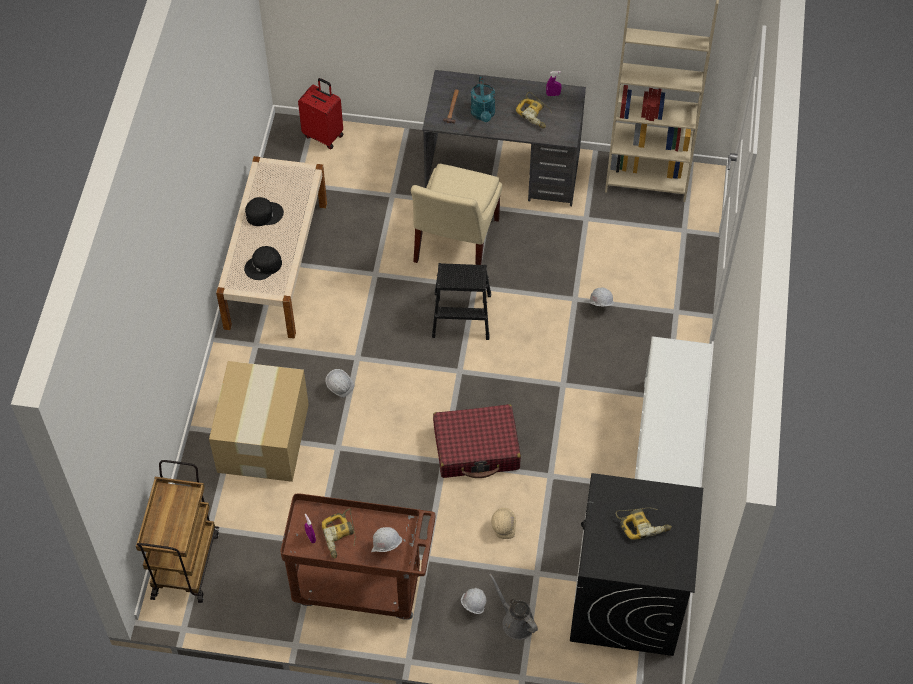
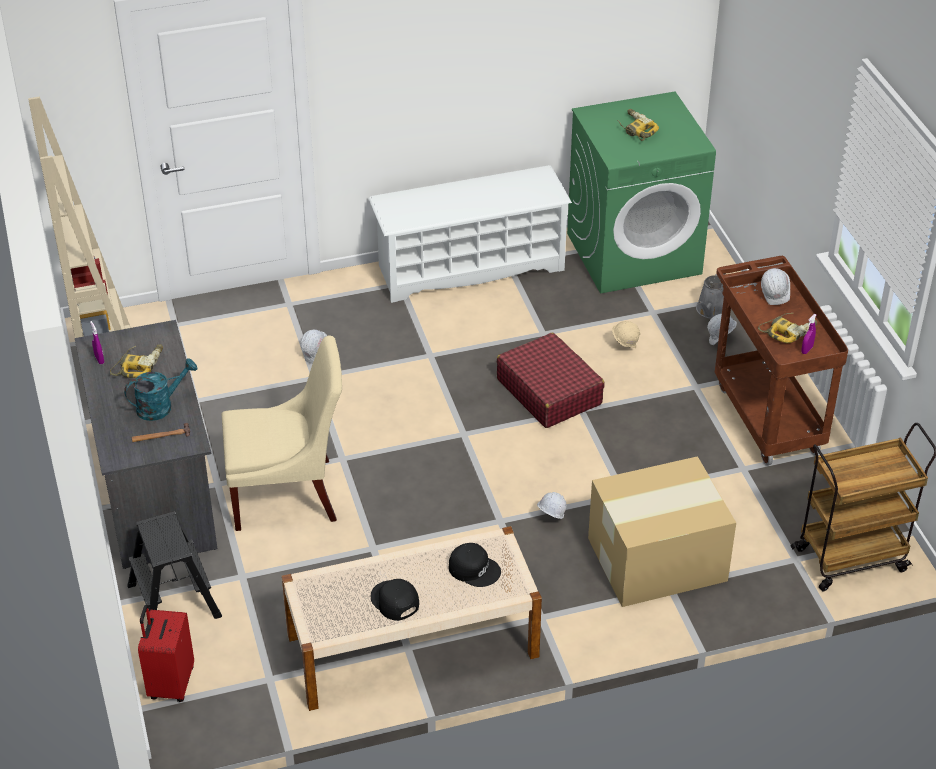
camera: 115 degrees left, 15 degrees down
(462, 315) = (388, 456): black step ladder -> black step ladder (174, 600)
(627, 599) = (634, 253): black washing machine -> green washing machine

